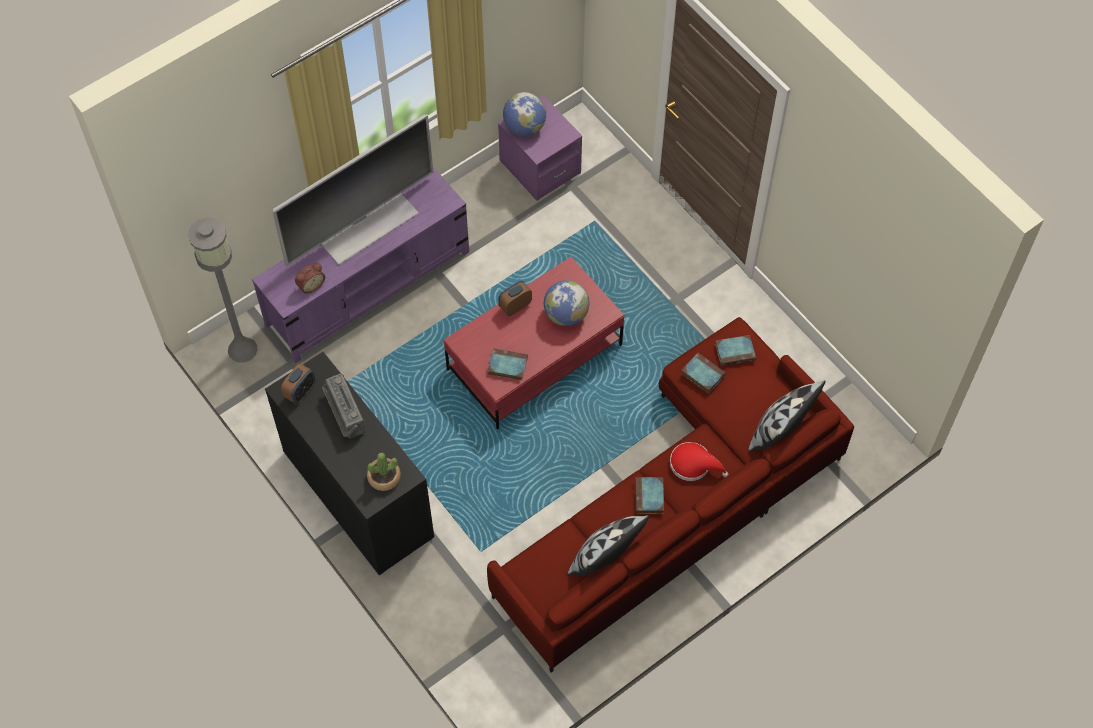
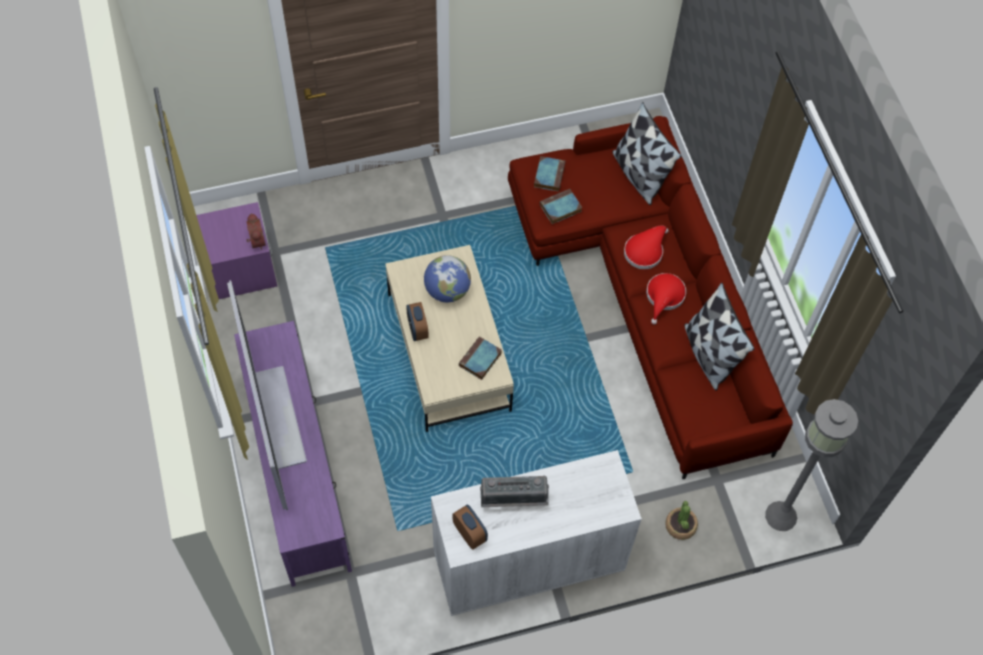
camera: 70 degrees left, 0 degrees up
(242, 349) = (310, 619): grey floor lamp -> grey floor lamp (781, 516)
(310, 285) = (317, 496): alarm clock -> alarm clock (255, 241)
(358, 494) = (528, 560): black cabinet -> white cabinet
(384, 477) = (601, 487): potted plant -> potted plant (680, 526)
(524, 127) = (220, 245): globe -> none
(534, 358) = (449, 352): red coffee table -> beige coffee table
(649, 498) = (664, 297): book -> red hat

